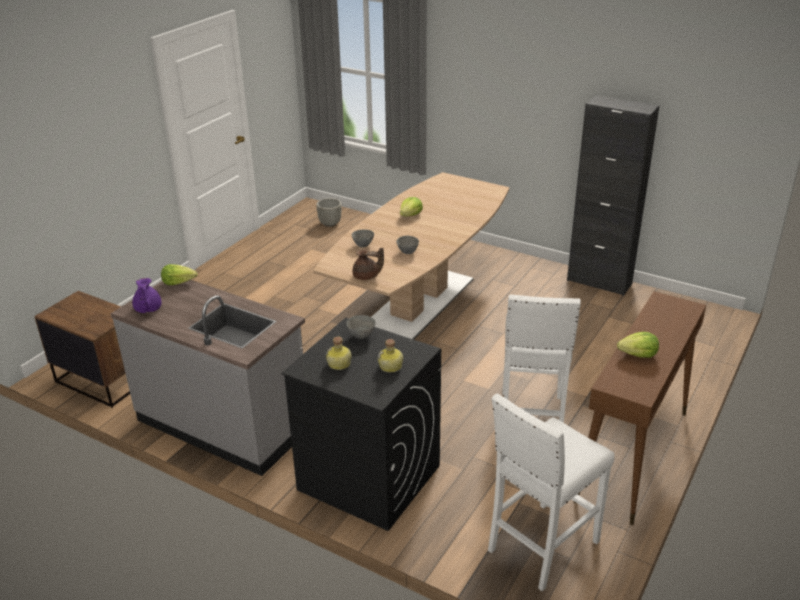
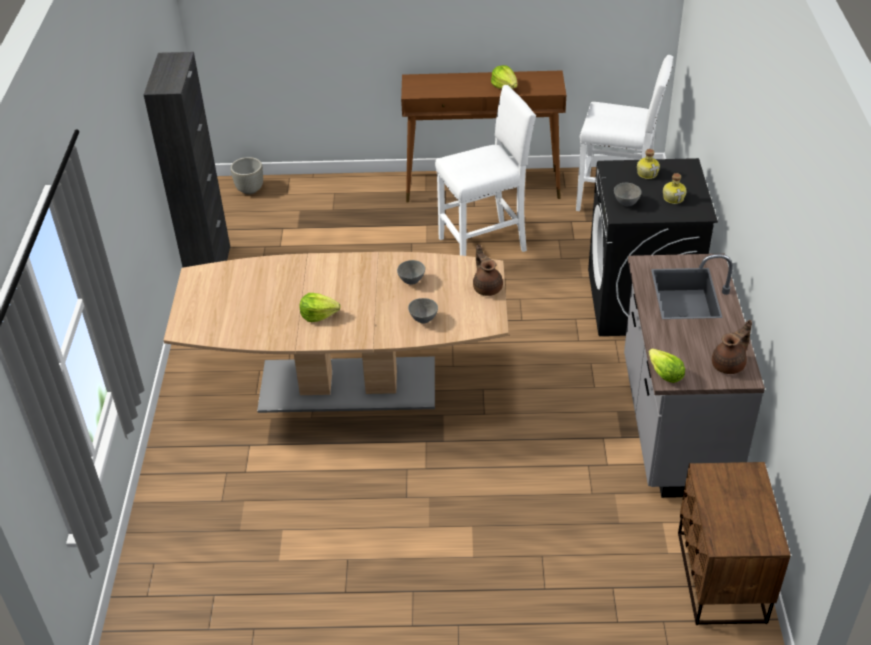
camera: 120 degrees left, 10 degrees up
(147, 309) = (729, 364): purple teapot -> brown teapot
(330, 224) = (183, 582): grey planter -> grey planter (249, 190)

